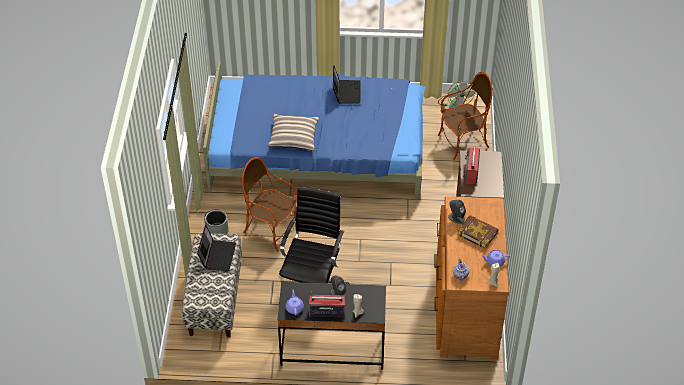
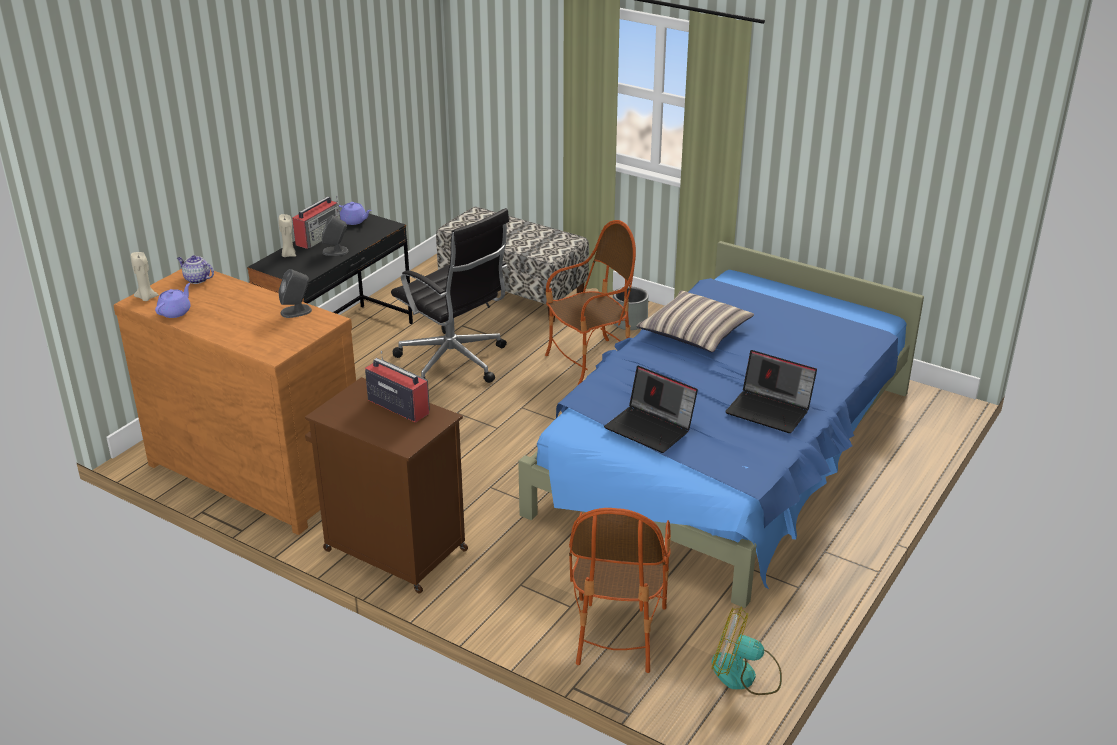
camera: 120 degrees right, 15 degrees down
(217, 255) = (531, 242): laptop -> laptop (651, 428)
(477, 233) = (243, 317): book -> none

